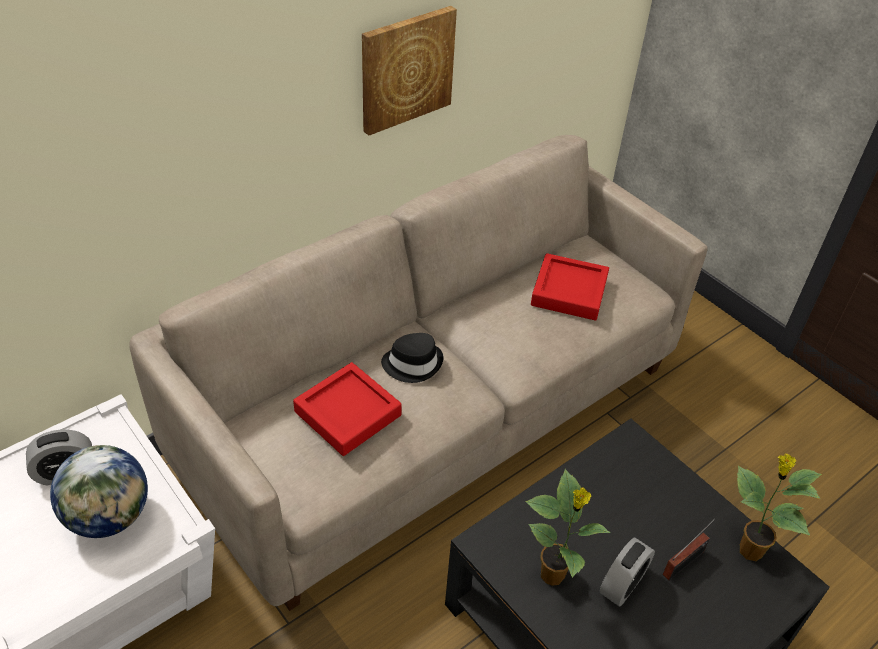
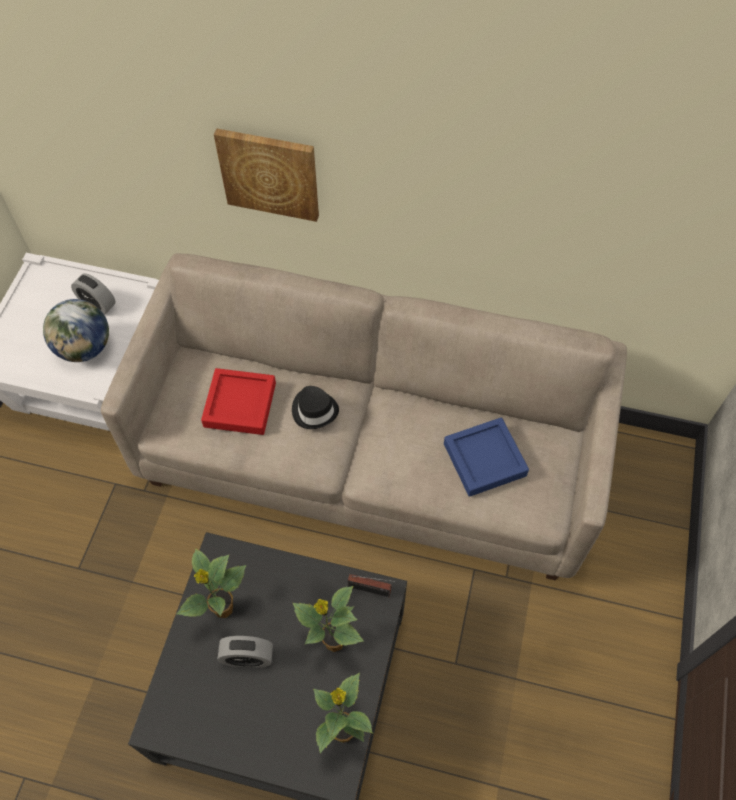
camera: 55 degrees right, 15 degrees up
(406, 69) = (446, 198): picture -> picture (269, 173)
(569, 292) = (484, 460): red tray -> blue tray
(654, 506) = (333, 642): none -> potted plant
(685, 562) = (298, 690): radio -> radio (371, 590)

